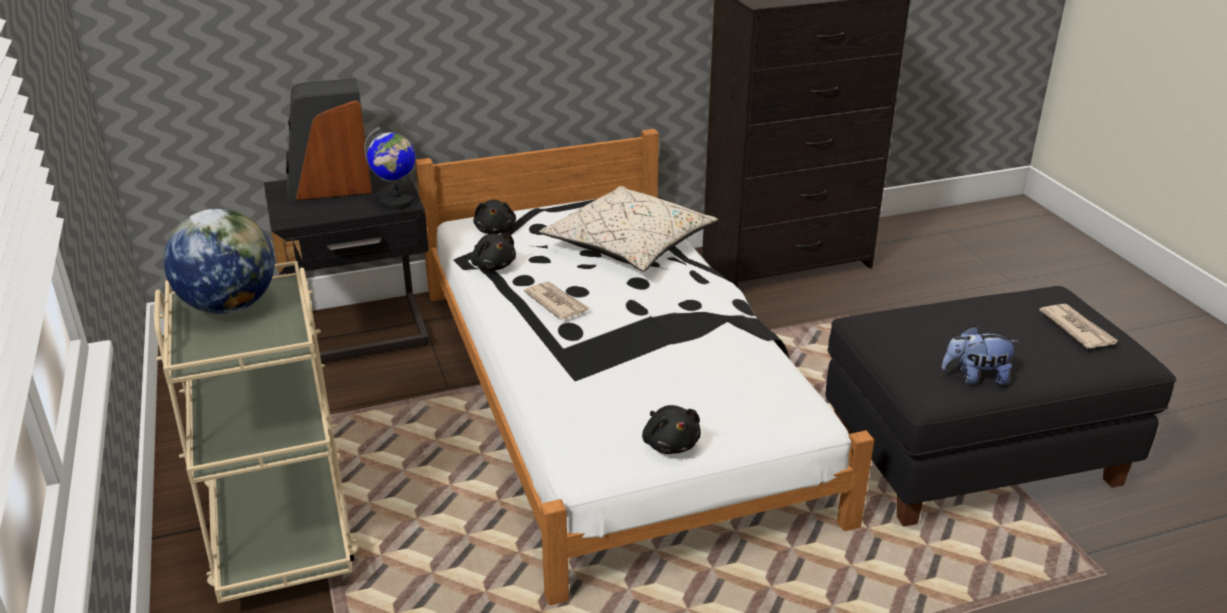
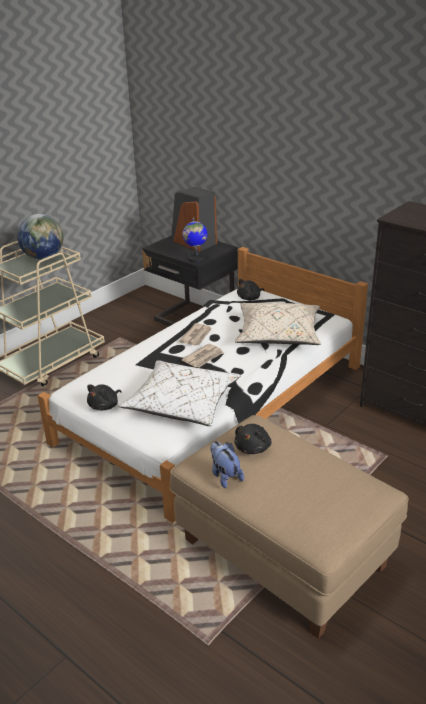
camera: 60 degrees right, 0 degrees up
(493, 265) = (214, 310): black plush toy -> black plush toy (253, 448)
(732, 373) = (182, 404): none -> white pillow
(974, 455) = (284, 553): black ottoman -> beige ottoman
(1077, 329) = (324, 504): newspaper -> newspaper (203, 357)

